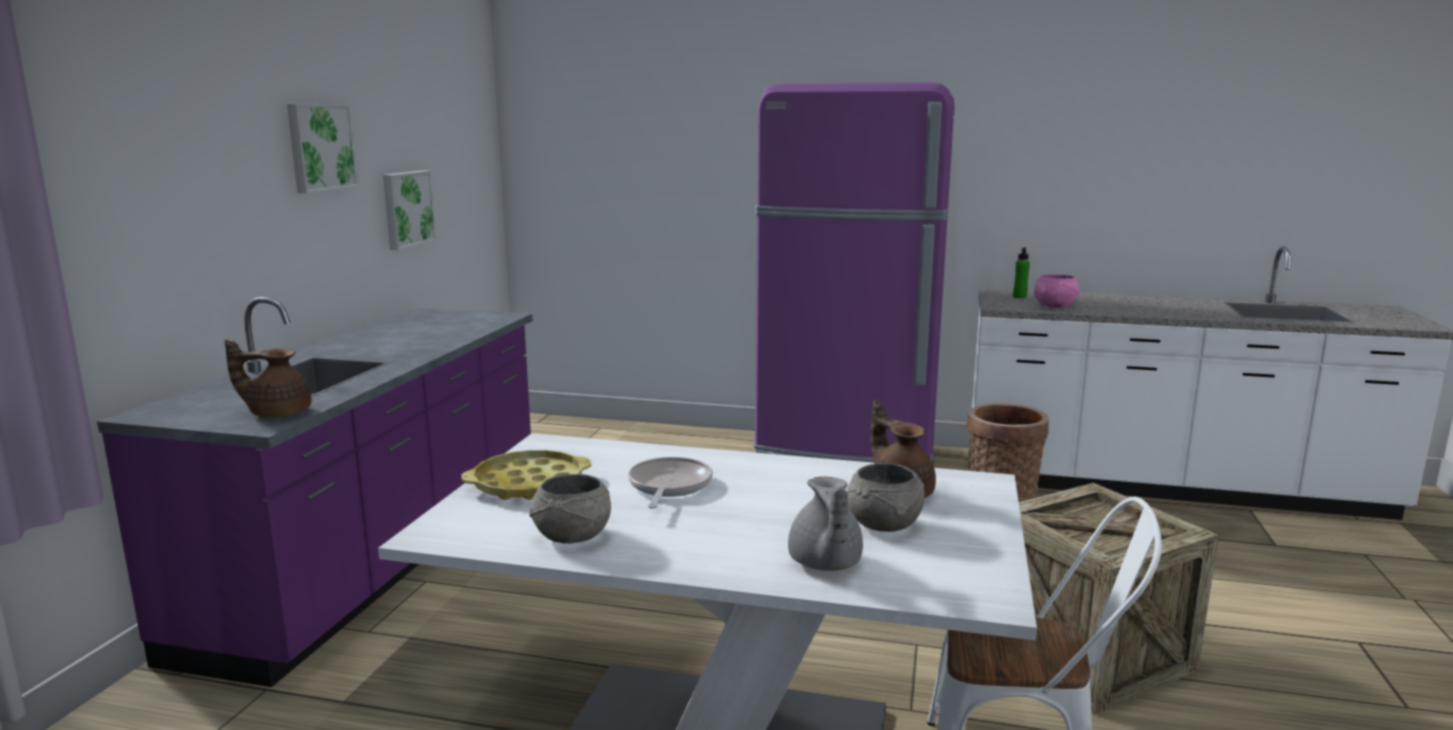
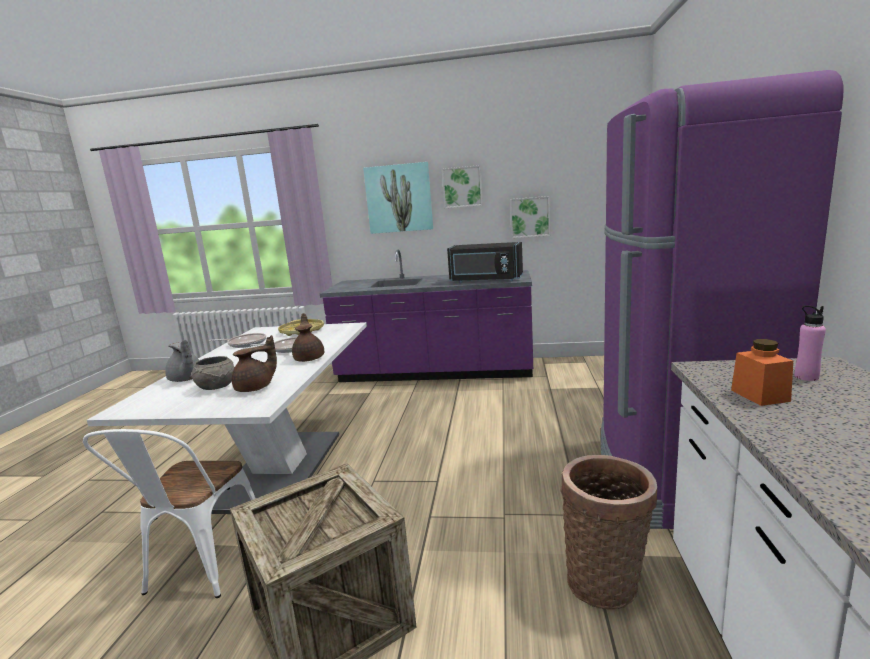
camera: 85 degrees right, 0 degrees up
(213, 168) = (399, 198): none -> picture
(277, 413) = (346, 289): brown teapot -> brown teapot (310, 358)
(461, 328) = (485, 280): none -> black microwave
(571, 536) = (245, 343): grey bowl -> frying pan
(824, 563) = (186, 379): grey teapot -> grey teapot turned 120 degrees counterclockwise
(1019, 297) = (806, 377): green bottle -> pink bottle
(1054, 306) = (760, 395): pink bowl -> orange jar

